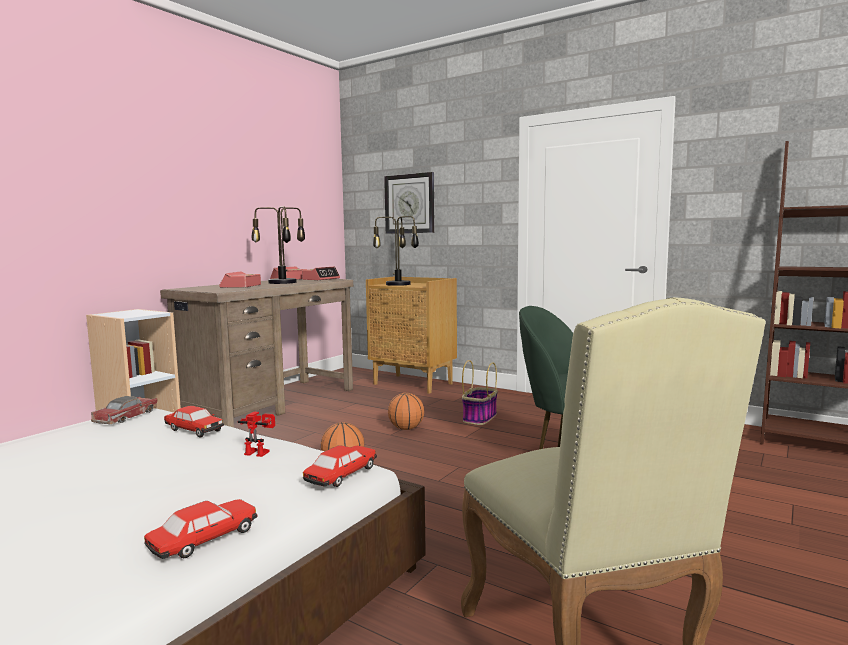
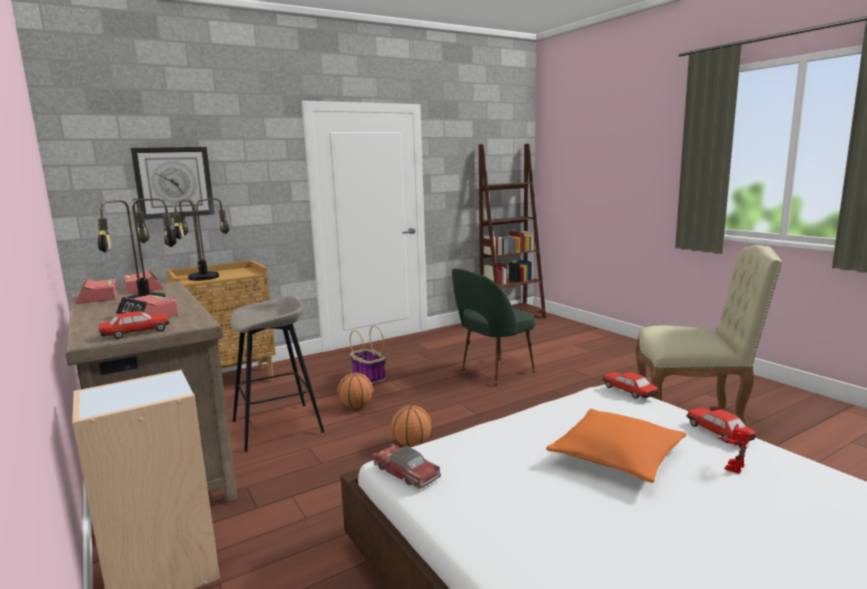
camera: 65 degrees left, 5 degrees up
(138, 482) = (616, 456): none -> orange pillow
(194, 430) = (491, 436): toy car -> toy car (136, 333)
(260, 452) = (569, 412): toy robot -> toy robot (731, 465)
(345, 415) = (277, 426): none -> grey stool

